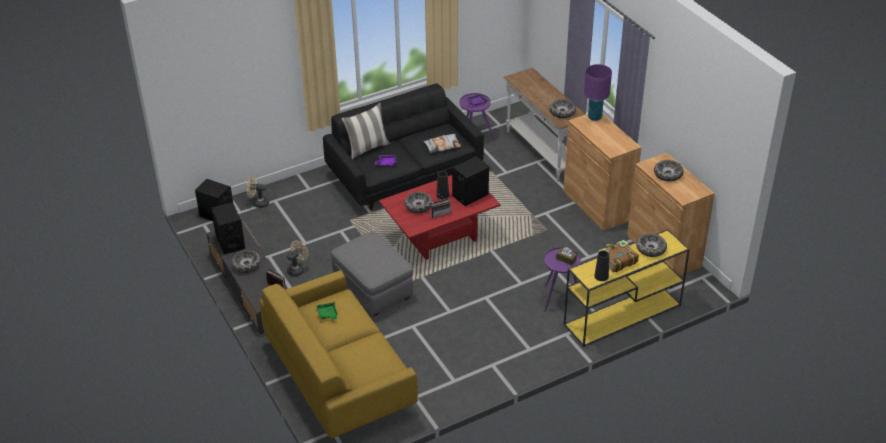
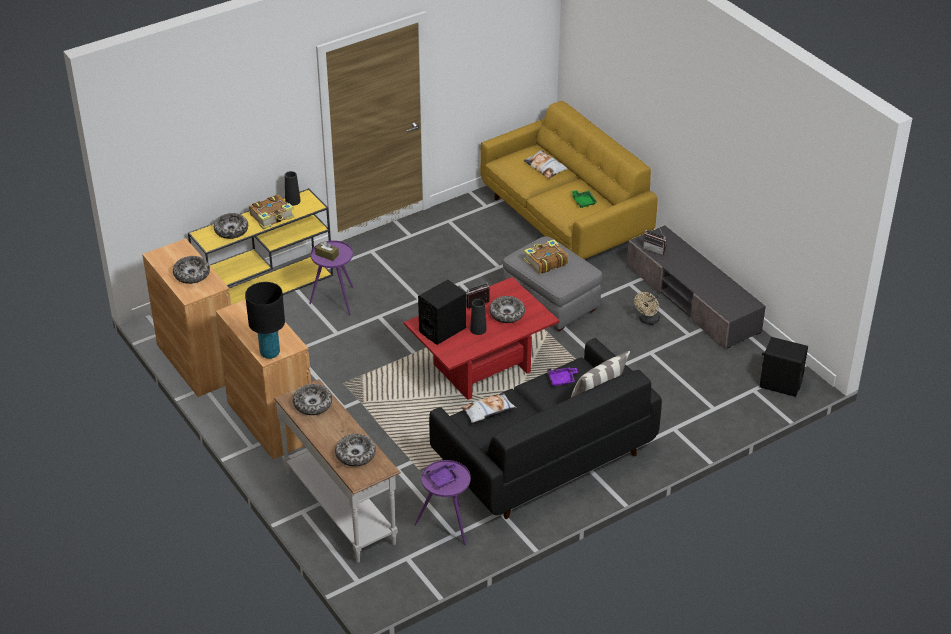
camera: 175 degrees right, 0 degrees up
(230, 242) = (730, 295): black speaker -> none
(246, 265) = (698, 271): bowl -> bowl (355, 454)
(258, 203) = (734, 404): beige fan -> none
(354, 358) = (545, 167): none -> pillow
(377, 256) = (545, 262): none -> book
(594, 117) = (270, 353): purple table lamp -> black table lamp

